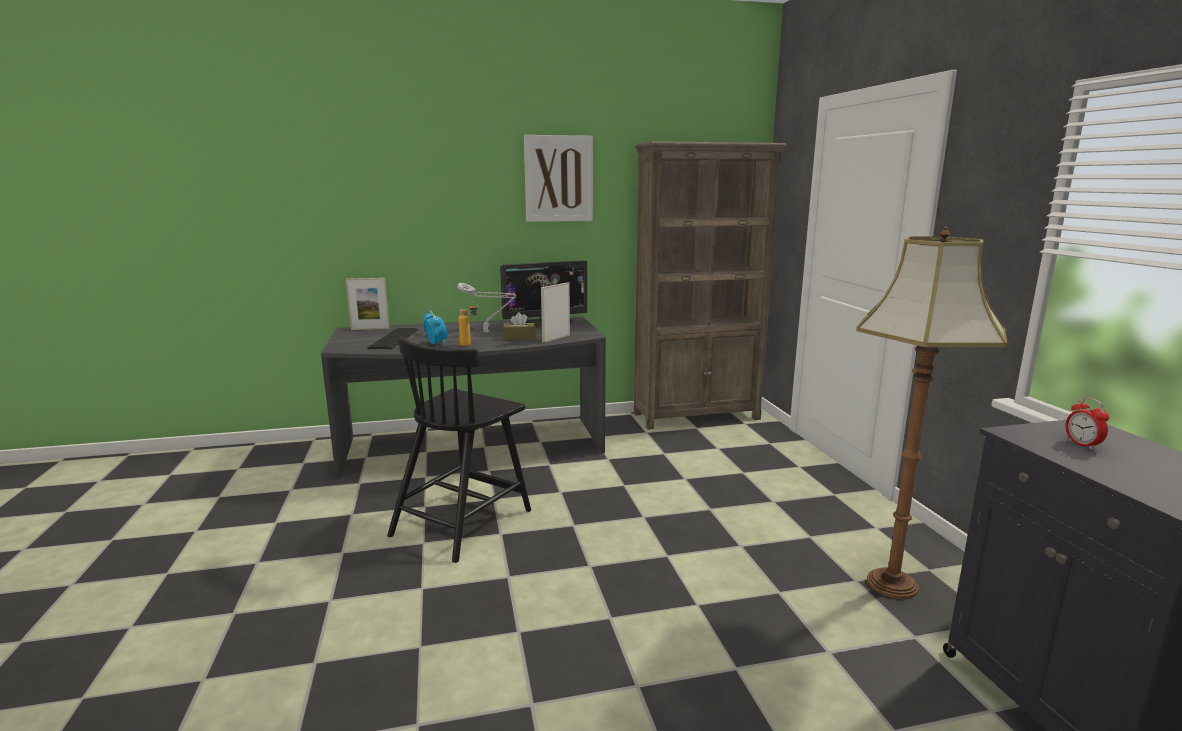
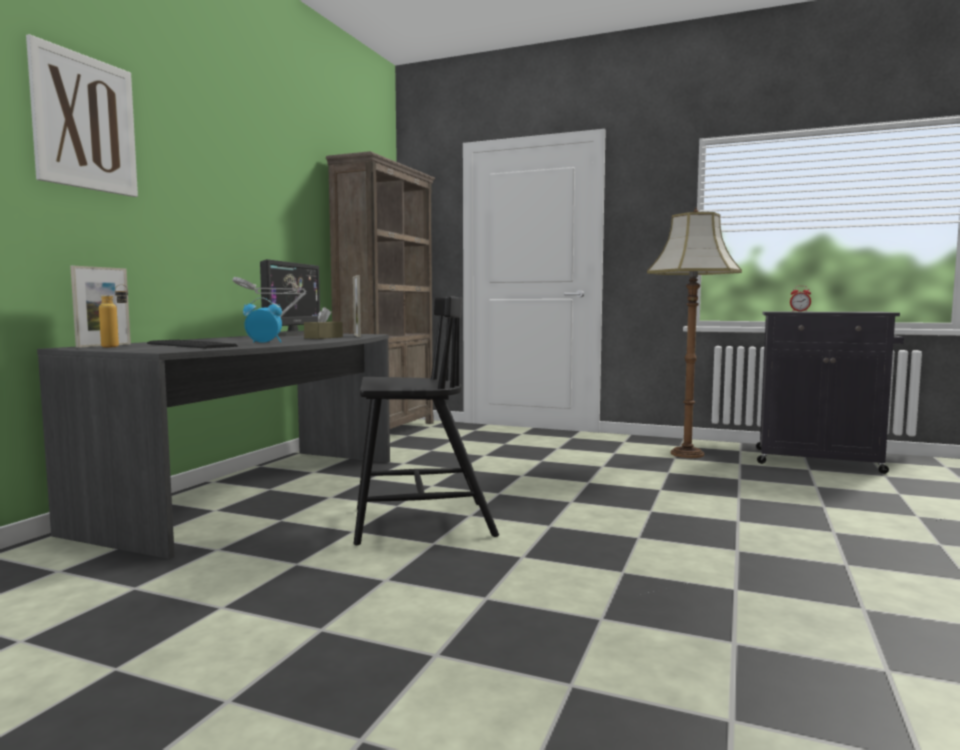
camera: 55 degrees left, 10 degrees down
(463, 521) = (420, 523): black chair -> black chair turned 75 degrees counterclockwise
(470, 345) = (304, 341): bottle -> bottle (116, 346)
(559, 179) = (271, 176): picture -> picture (84, 123)

